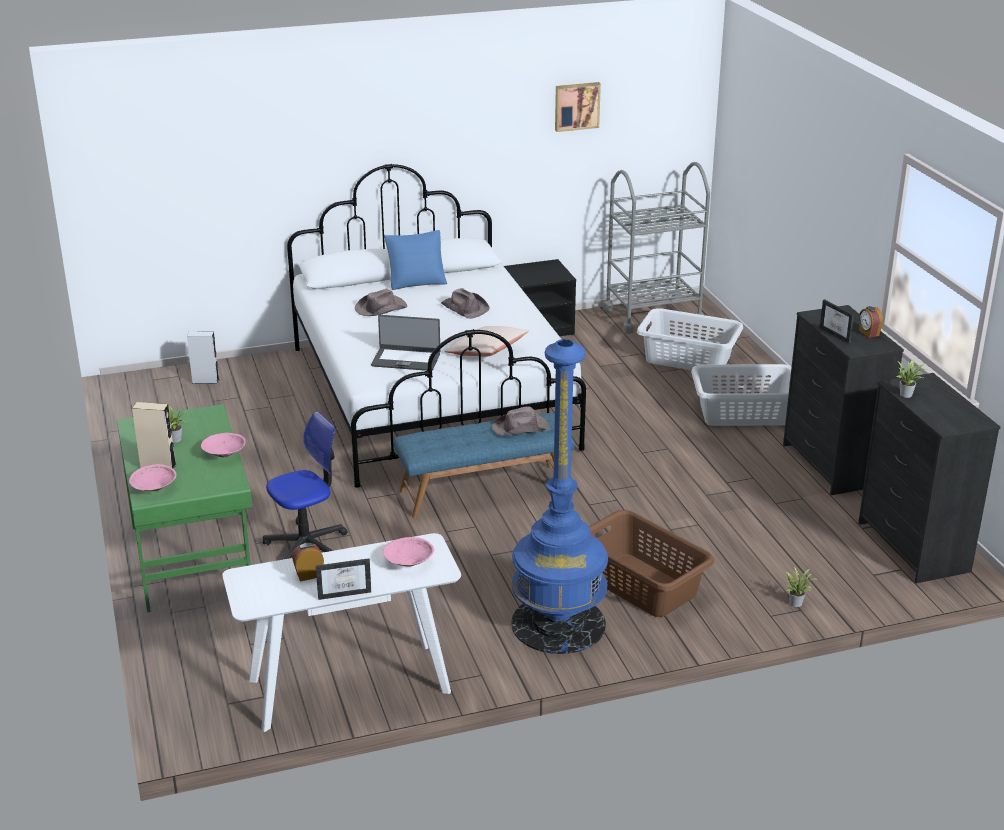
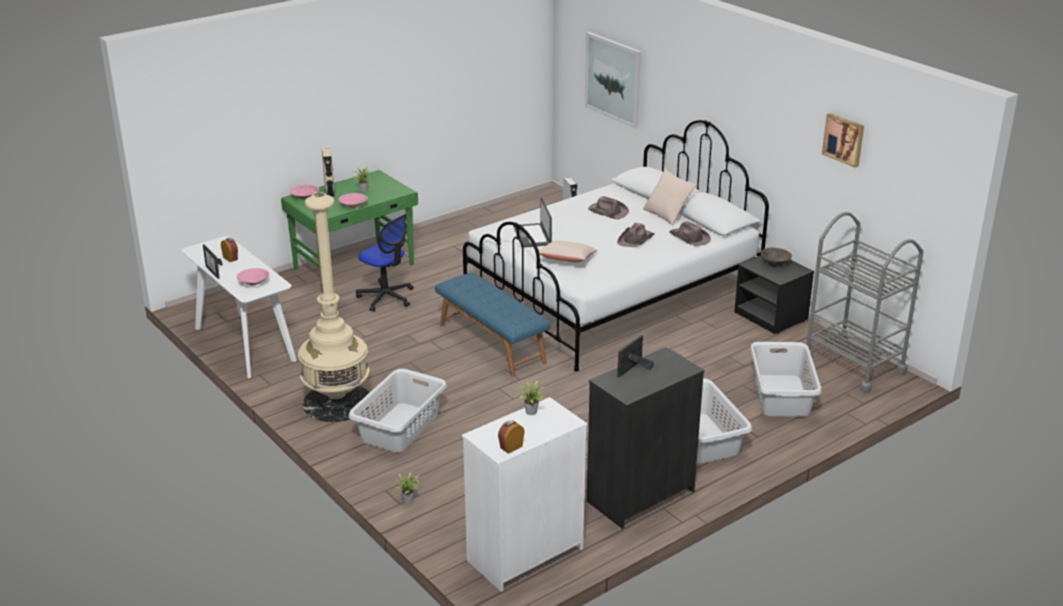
camera: 70 degrees right, 0 degrees up
(209, 179) = (613, 79): none -> picture
(416, 280) = (667, 214): blue pillow -> beige pillow
(521, 428) = (509, 311): brown hat -> brown hat (689, 238)
(530, 271) = (774, 264): none -> brown bowl
(558, 624) = (337, 402): blue floor lamp -> beige floor lamp
(641, 584) = (401, 427): brown laundry basket -> grey laundry basket
(868, 333) = (647, 384): alarm clock -> alarm clock (511, 447)
(912, 547) = (524, 554): black dresser -> white dresser

